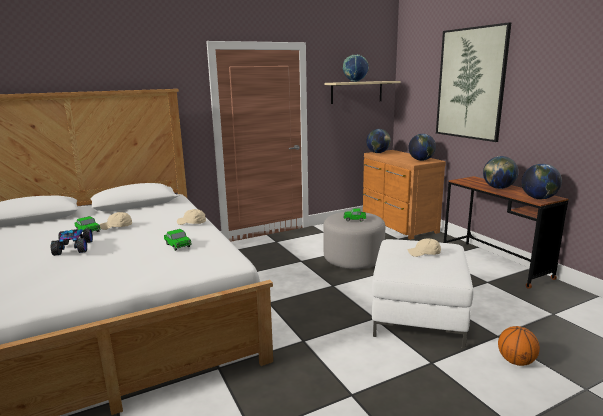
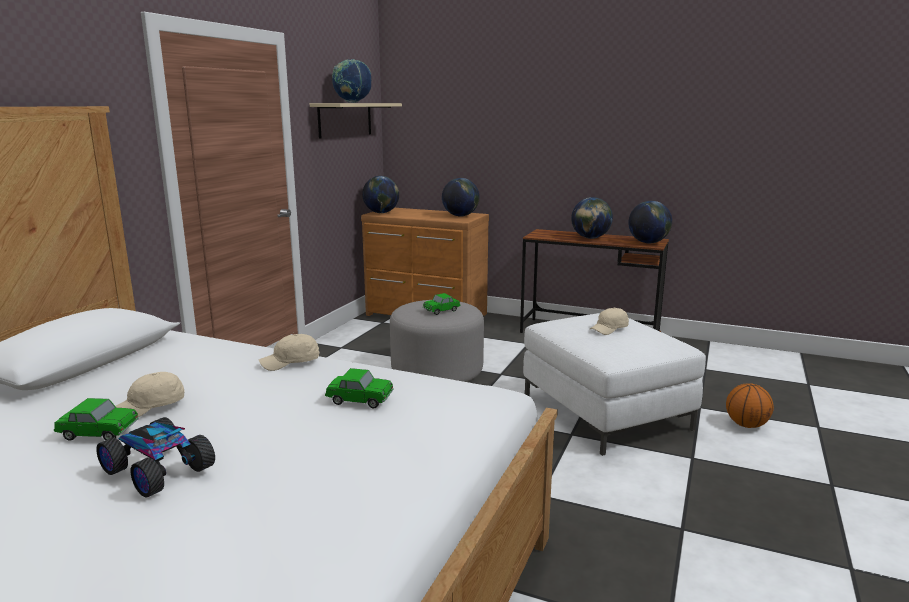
camera: 40 degrees left, 0 degrees up
(470, 84) = (519, 107): picture -> none

